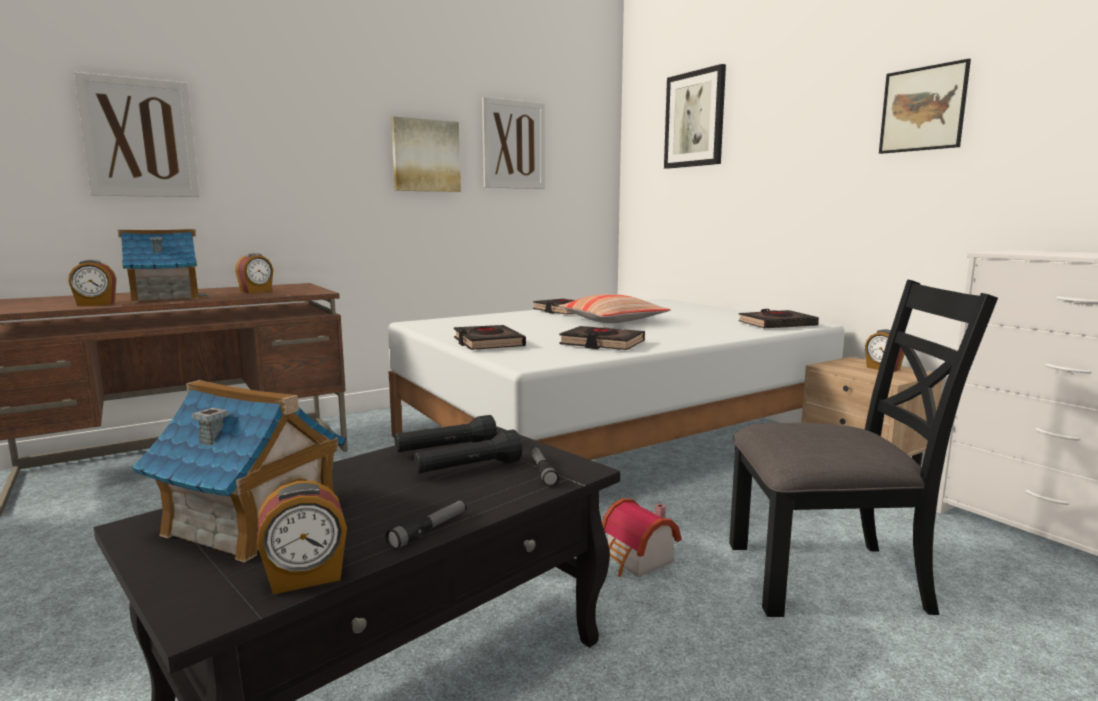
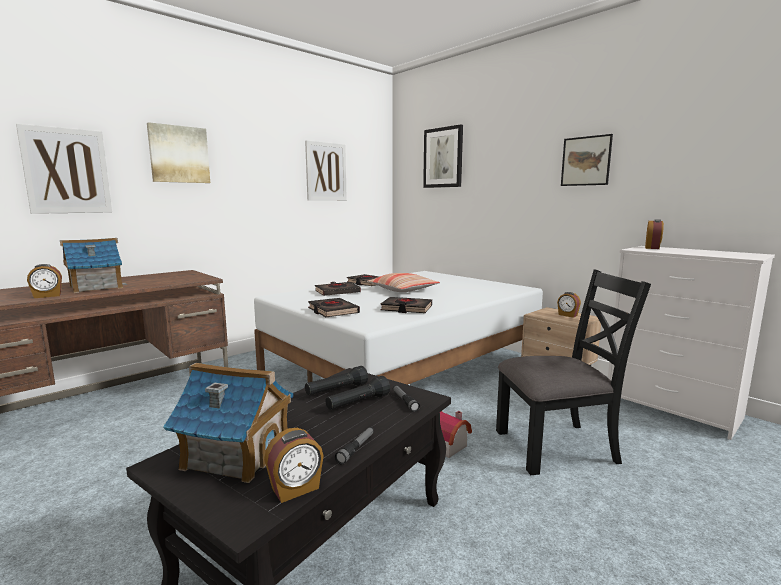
camera: 10 degrees left, 0 degrees up
(256, 291) = (160, 279): alarm clock -> alarm clock (652, 248)
(425, 156) = (269, 180): picture -> picture (179, 154)
(776, 325) = (504, 289): black book -> black book (337, 292)

